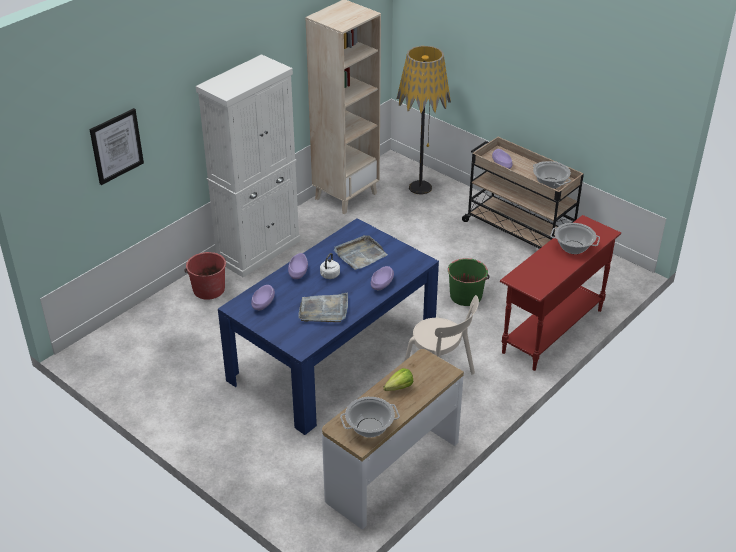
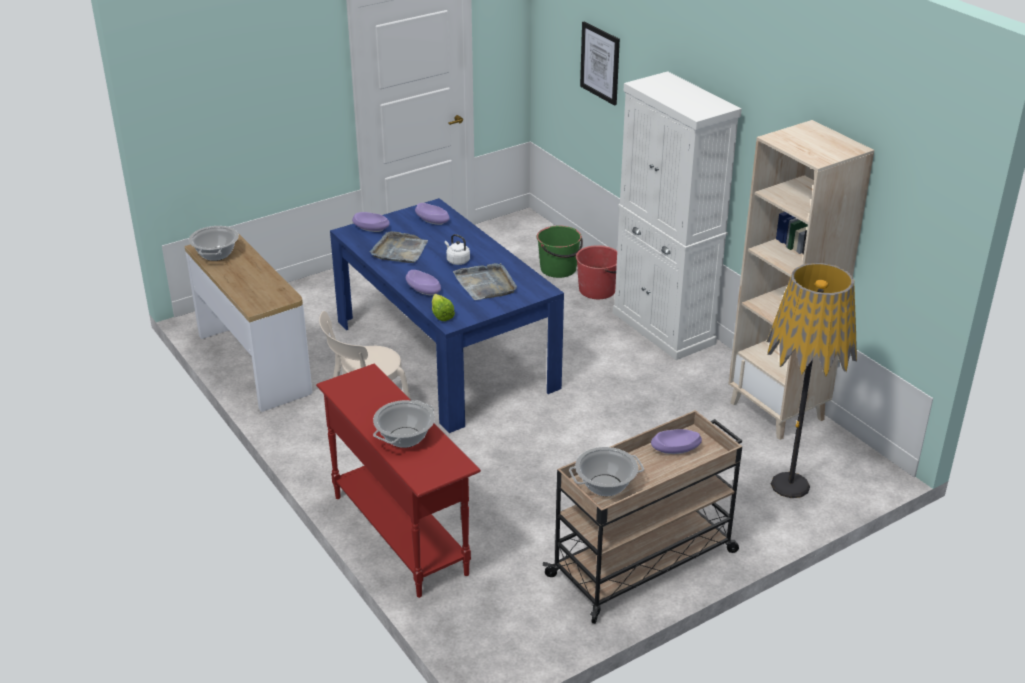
camera: 105 degrees right, 5 degrees down
(298, 271) = (474, 244): purple bowl -> purple bowl (371, 228)
(396, 388) = (255, 275): lettuce -> lettuce (441, 314)
(466, 296) = (508, 473): green bucket -> green bucket (559, 269)

